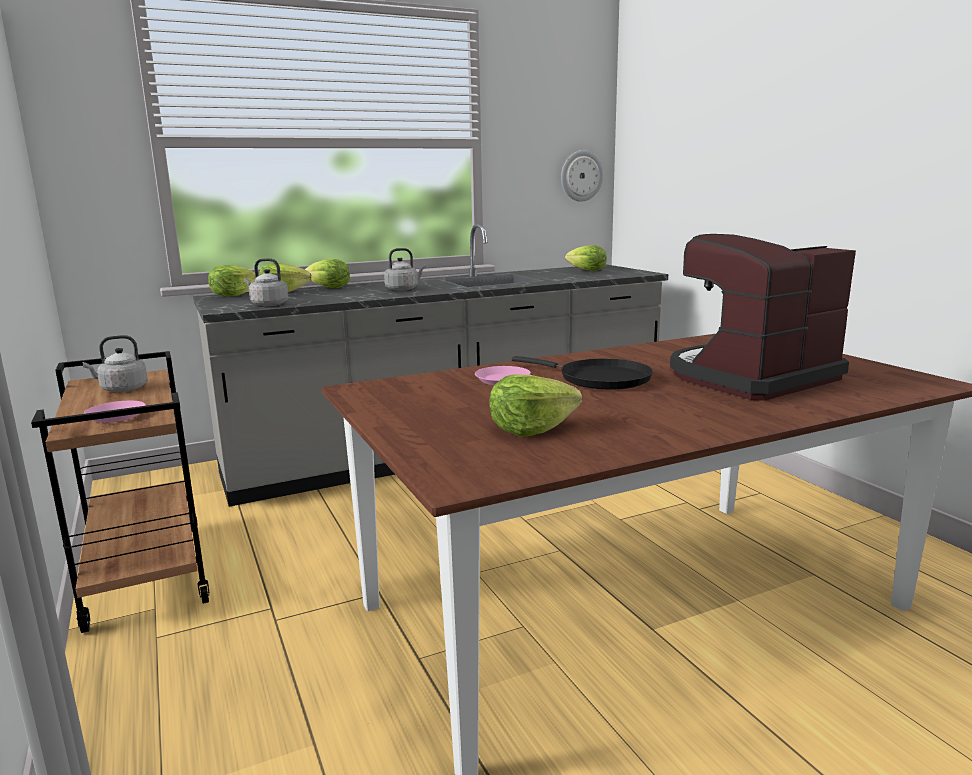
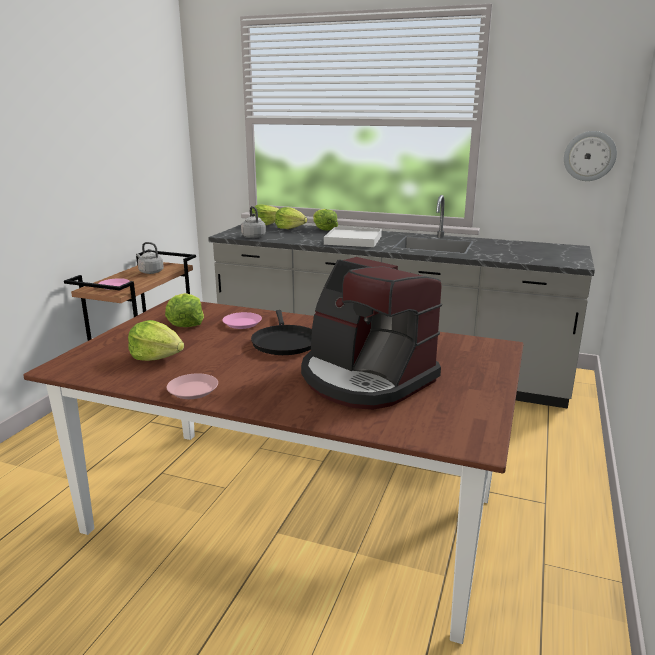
camera: 45 degrees right, 5 degrees up
(403, 289) = (353, 240): grey kettle -> white tray
(586, 270) = (541, 250): lettuce -> lettuce (185, 323)
(674, 434) = (193, 390): none -> pink plate
(750, 377) = (365, 379): coffee machine -> coffee machine turned 150 degrees counterclockwise

